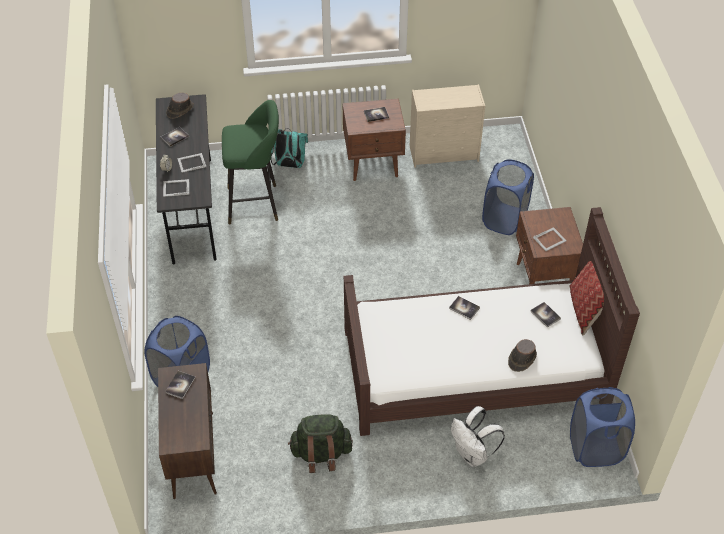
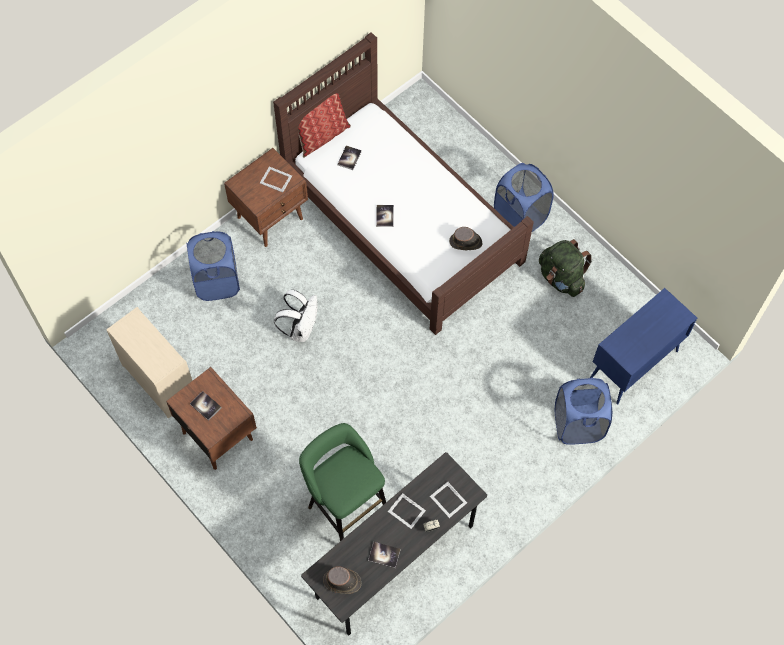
camera: 125 degrees left, 15 degrees up
(180, 385) = (632, 347): book -> none
(193, 454) = (633, 365): brown cabinet -> blue cabinet
(289, 164) = (271, 514): turquoise backpack -> none
(473, 454) = (481, 181): white backpack -> white backpack (301, 328)
(521, 359) = (406, 153): brown hat -> brown hat (466, 242)
(595, 448) = (415, 110): blue laundry basket -> blue laundry basket (520, 217)

